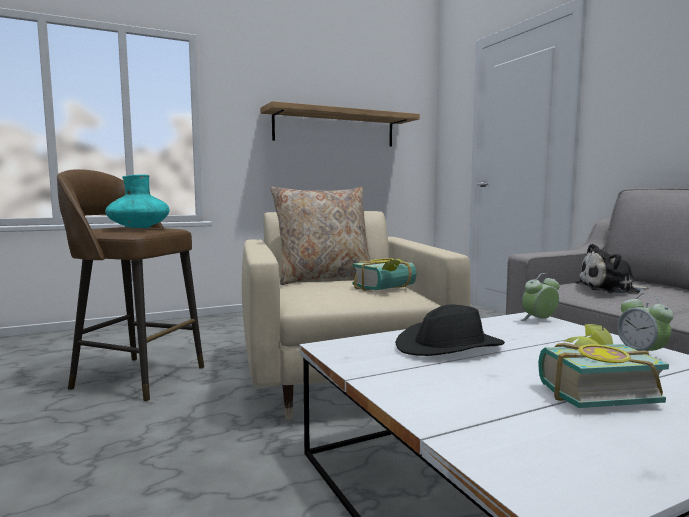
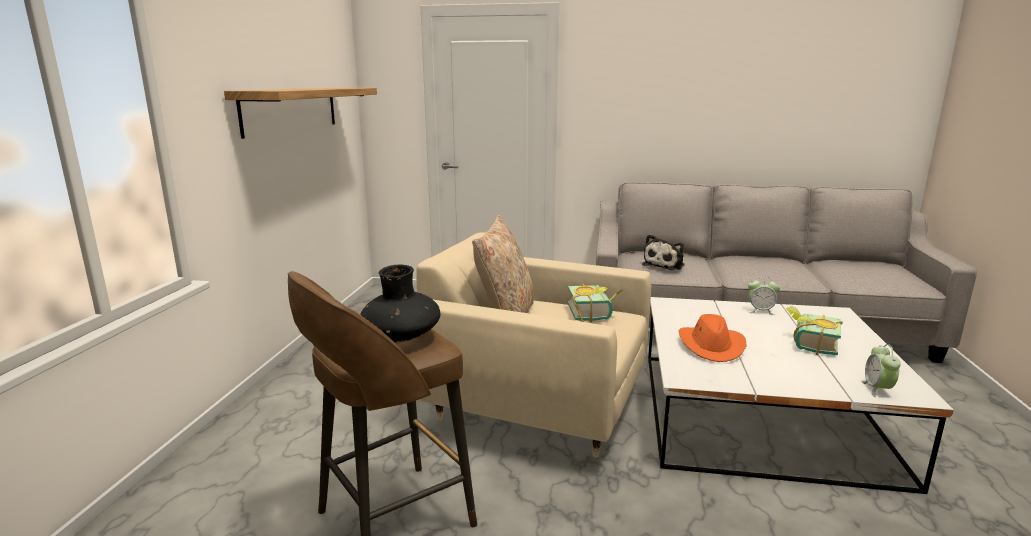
camera: 55 degrees left, 10 degrees up
(139, 227) = (401, 336): turquoise vase -> black vase
(449, 346) = (711, 346): black hat -> orange hat
(539, 320) = (676, 304): alarm clock -> alarm clock (877, 389)

